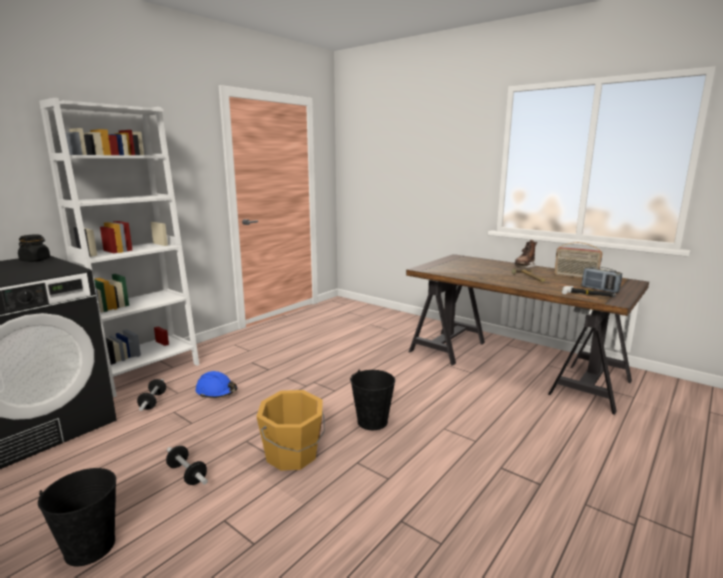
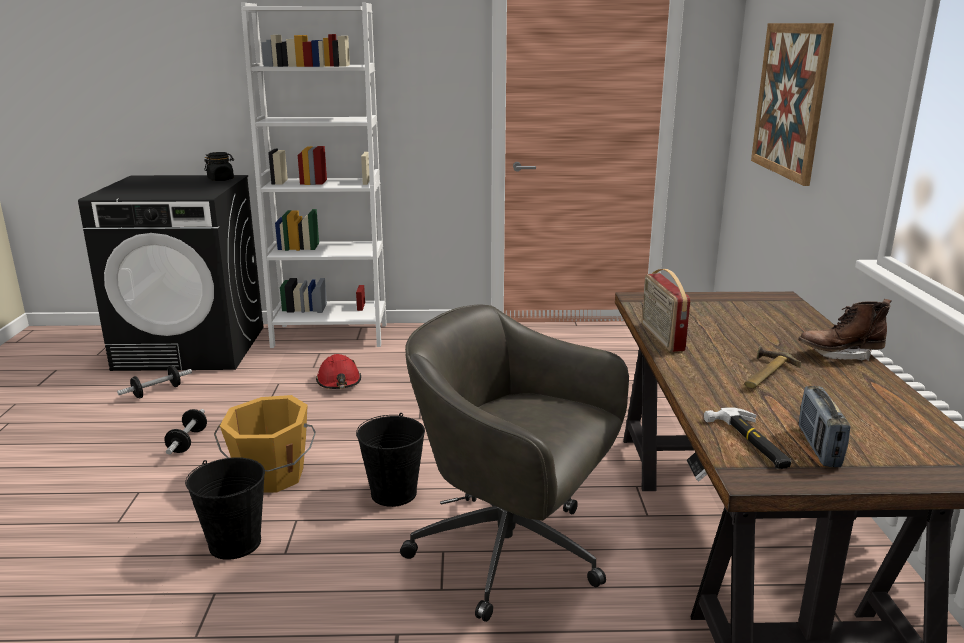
camera: 50 degrees right, 5 degrees up
(90, 547) = (66, 454): black bucket -> black bucket (235, 543)
(153, 401) = (284, 366): dumbbell -> dumbbell (157, 391)
(216, 392) = (339, 382): blue hard hat -> red hard hat
(399, 169) = (790, 100): none -> picture
(466, 412) = (513, 553): none -> grey office chair
(575, 276) = (875, 409): radio -> radio (661, 337)

